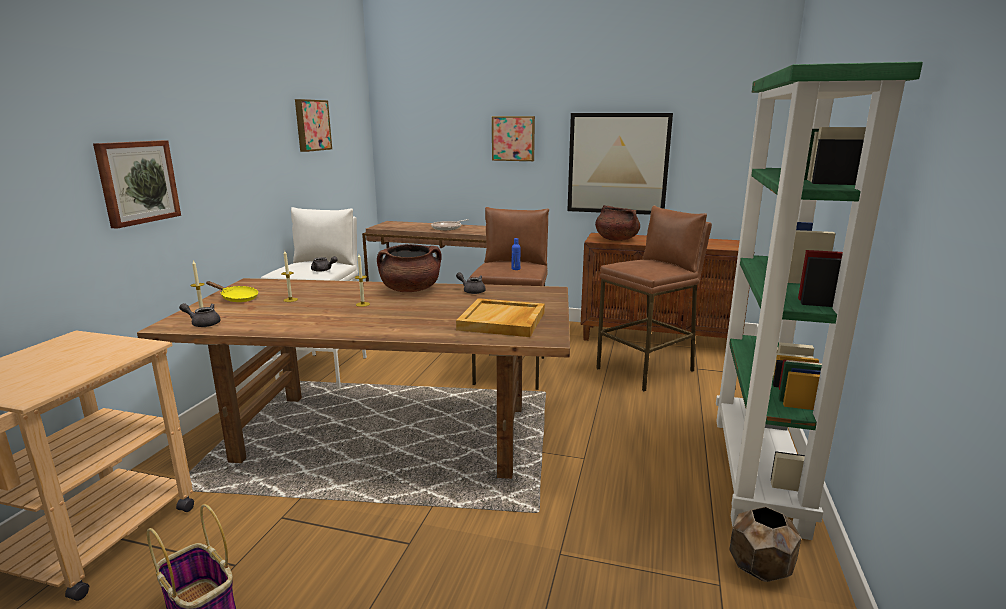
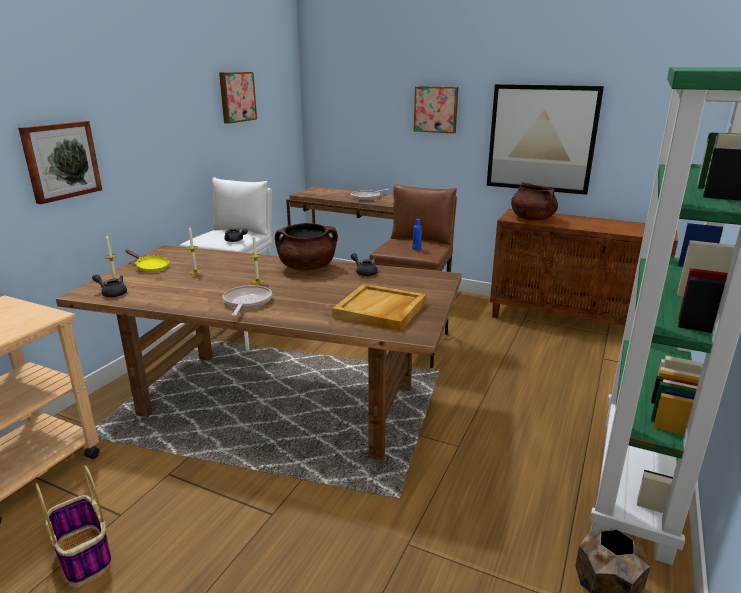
camera: 10 degrees right, 5 degrees up
(359, 323) = (246, 302): none -> frying pan
(646, 370) = (548, 355): brown stool -> none

